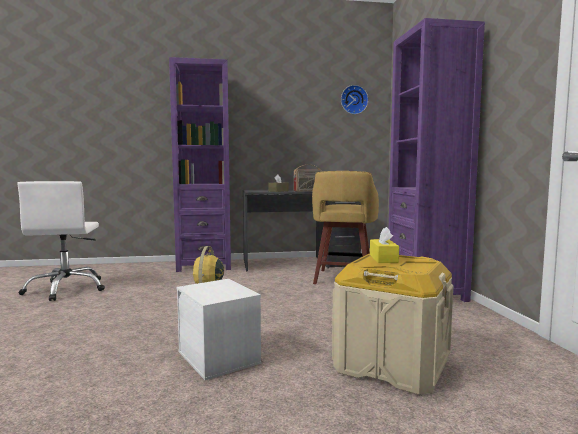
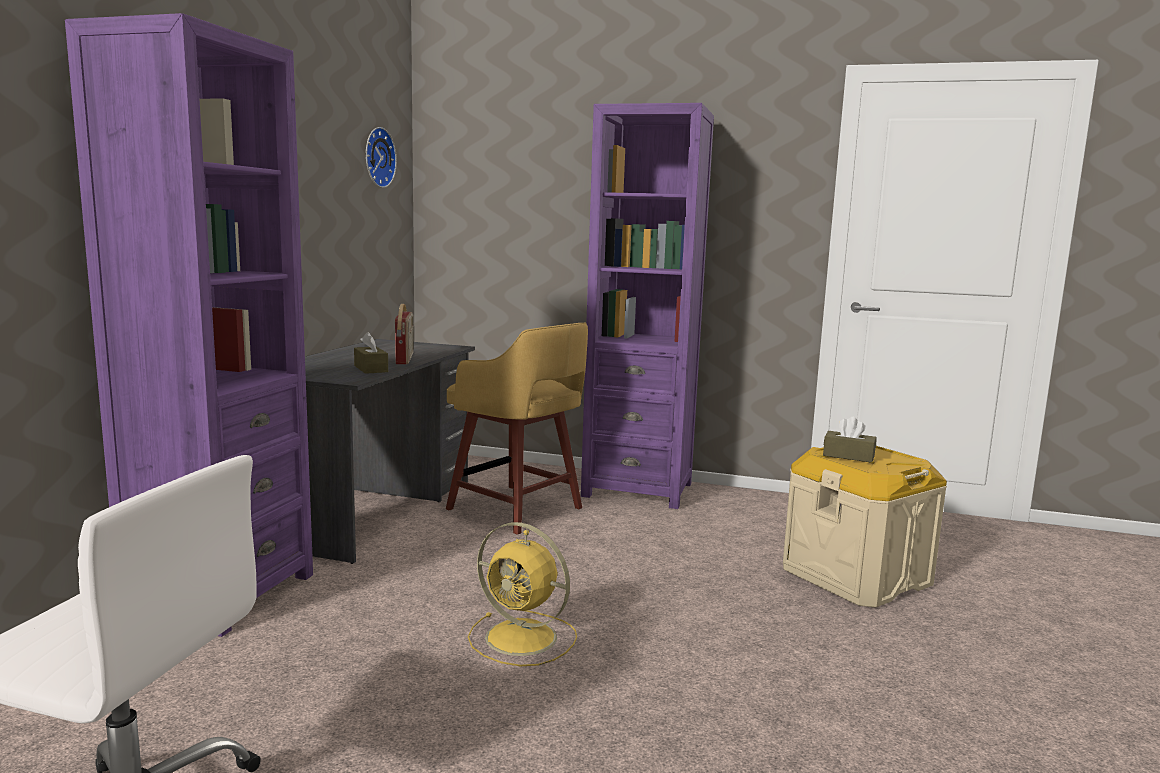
camera: 65 degrees left, 5 degrees up
(220, 357) = (799, 672): white storage box -> none
(383, 258) = (848, 456): yellow tissue box -> brown tissue box

